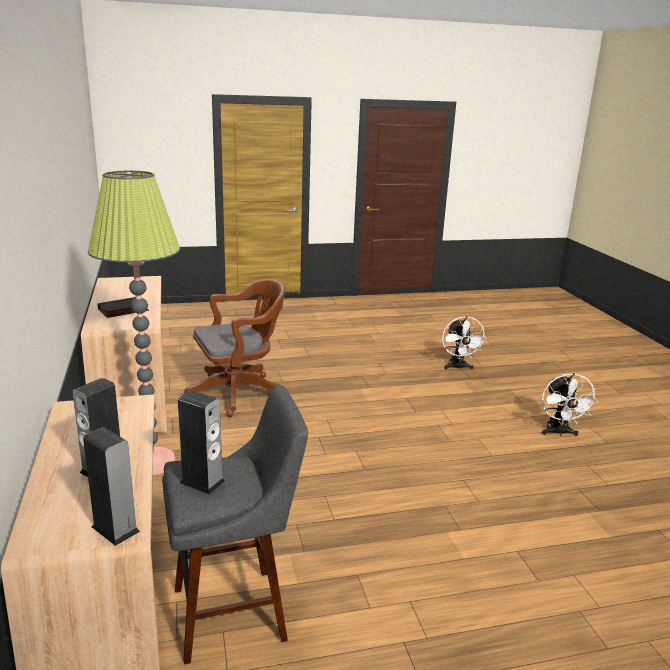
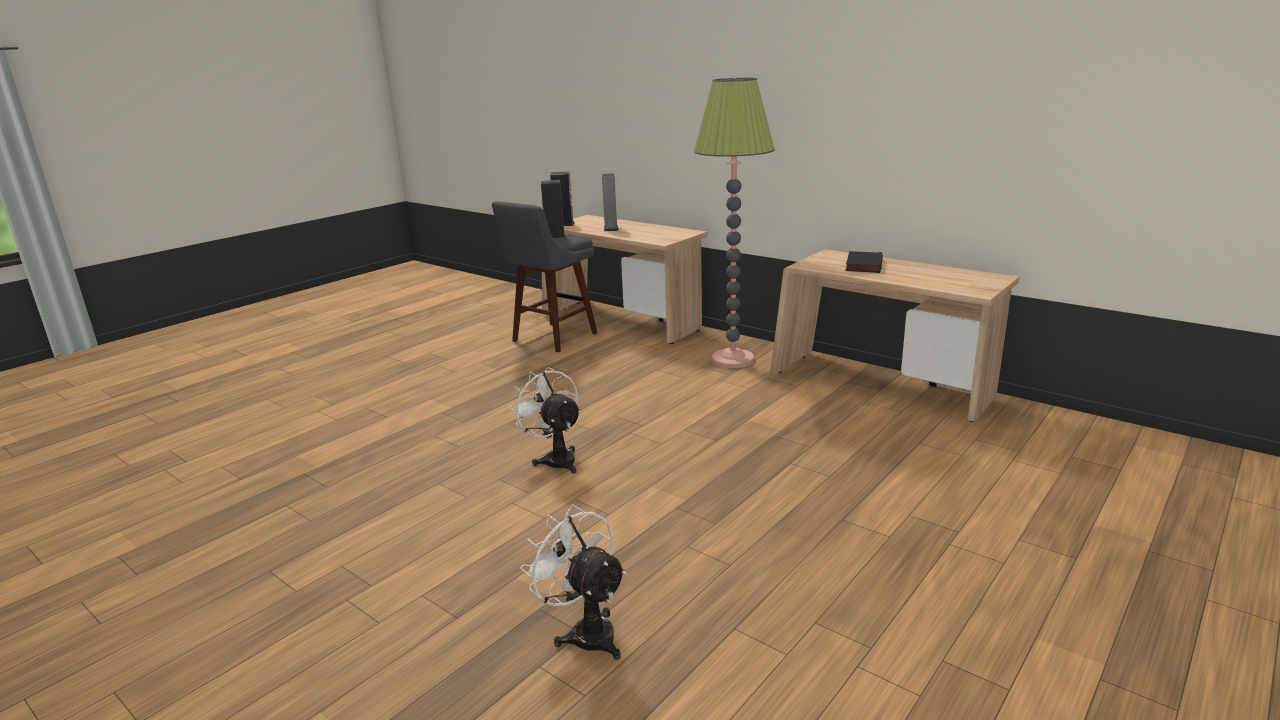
camera: 145 degrees right, 0 degrees up
(239, 392) = (800, 429): brown office chair -> none
(559, 433) = (350, 555): white fan -> white fan (555, 459)

